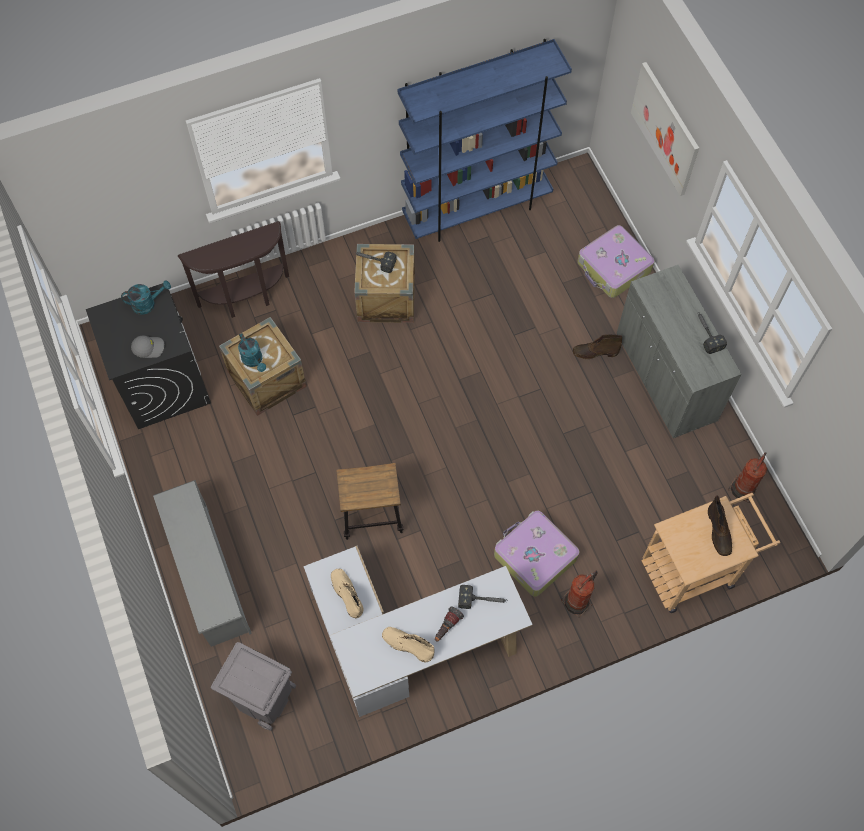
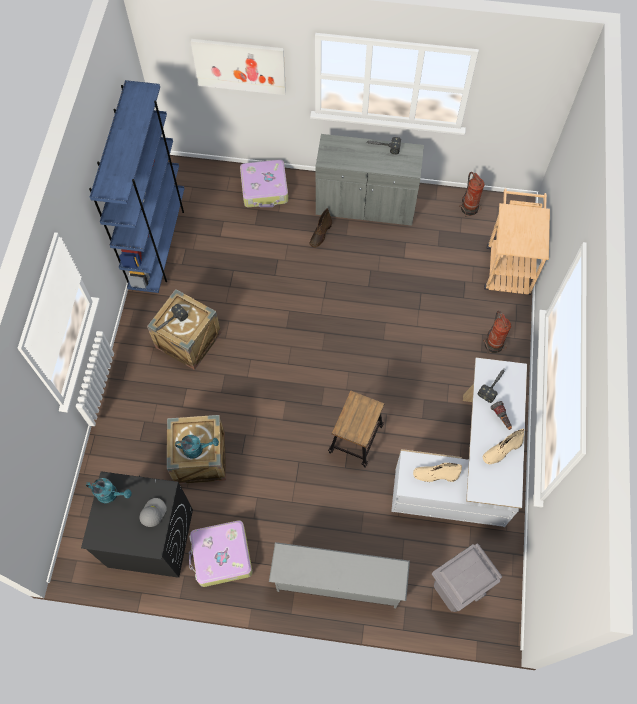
camera: 60 degrees left, 0 degrees up
(148, 303) = (111, 494): turquoise watering can -> turquoise watering can turned 90 degrees clockwise
(247, 299) = (120, 438): brown console table -> none
(534, 556) = (447, 352): suitcase -> suitcase (221, 556)
(719, 531) = (522, 220): brown boot -> none

